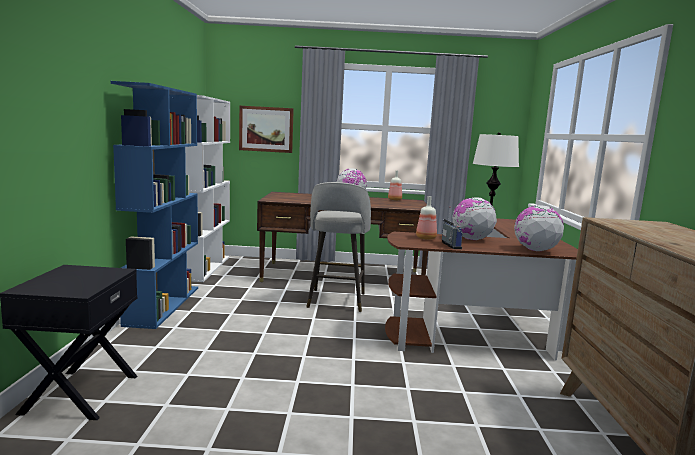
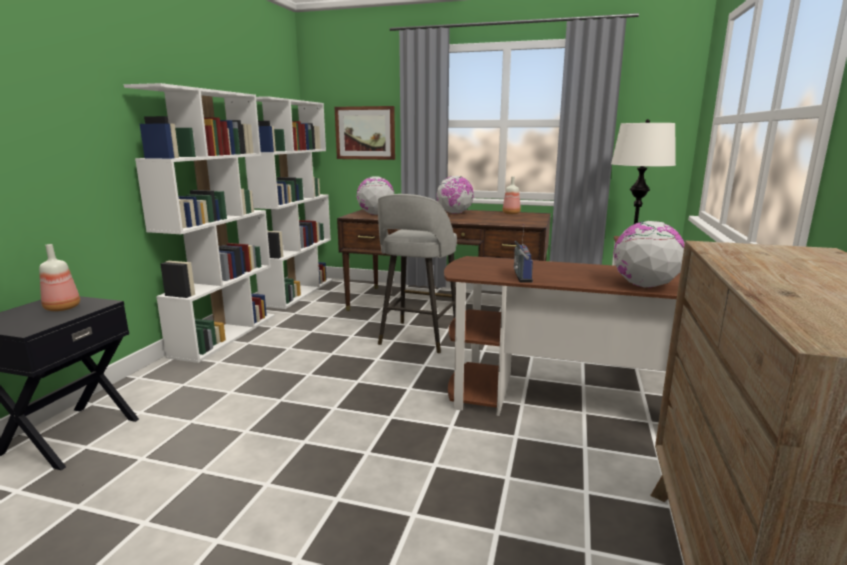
camera: 15 degrees right, 5 degrees up
(163, 305) = (225, 334): blue bookcase -> white bookcase
(425, 238) = (498, 265): bottle -> bottle (63, 308)
(471, 239) = (563, 268): globe -> globe (375, 214)

